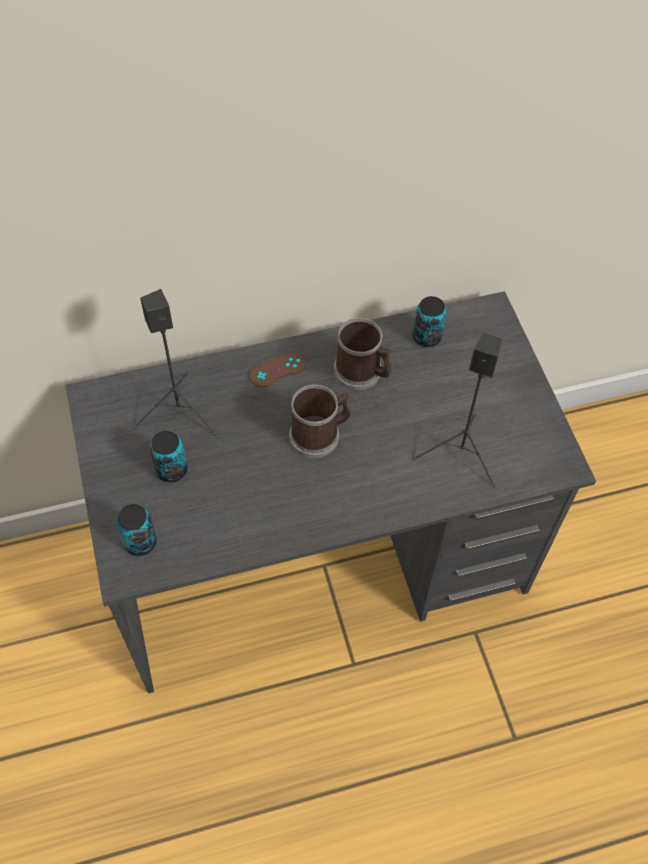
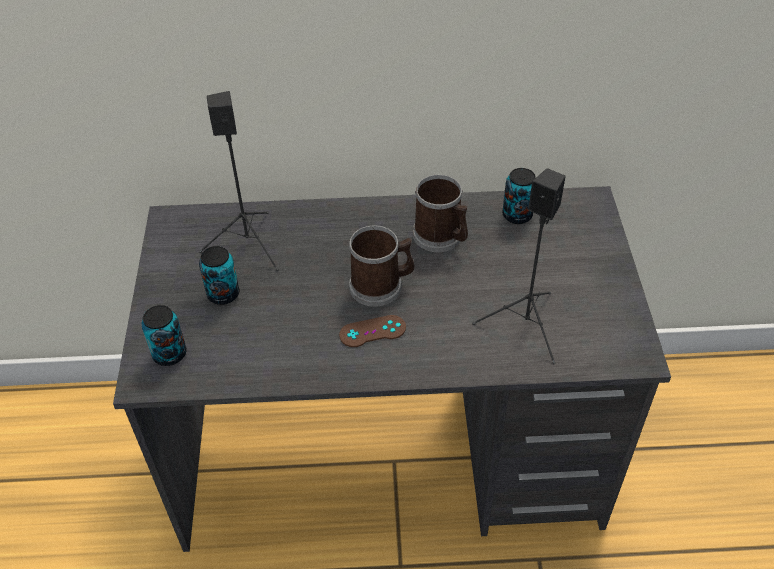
camera: 15 degrees right, 10 degrees down
(277, 370) = (357, 222): brown game controller -> brown game controller (372, 331)

